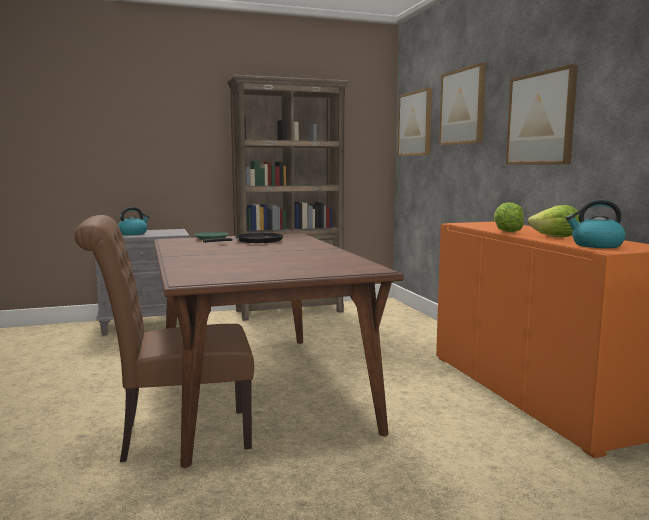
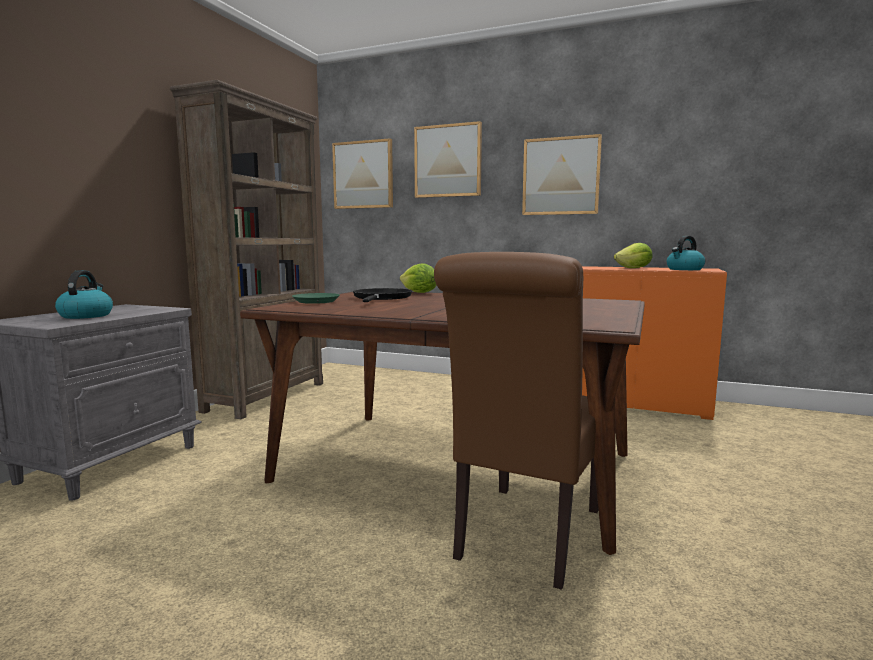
camera: 50 degrees left, 0 degrees up
(506, 232) = (588, 268): lettuce -> lettuce (418, 293)

